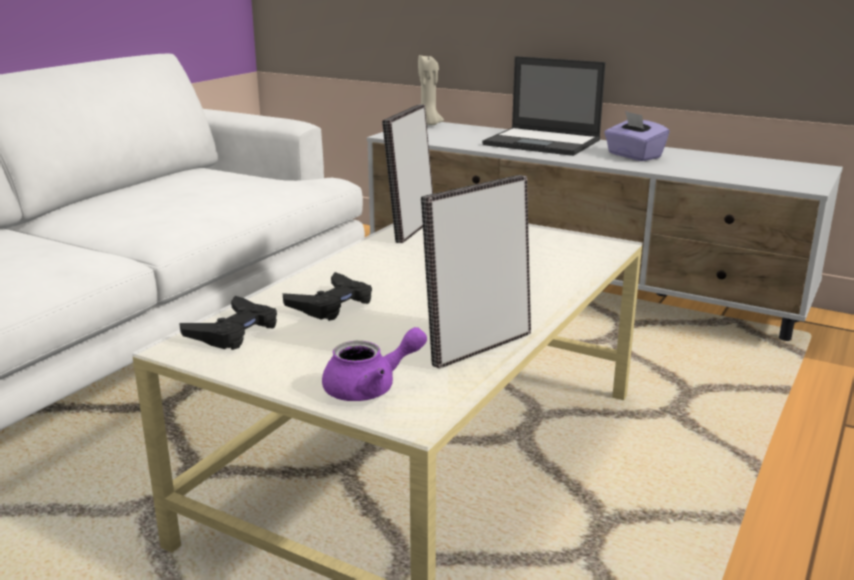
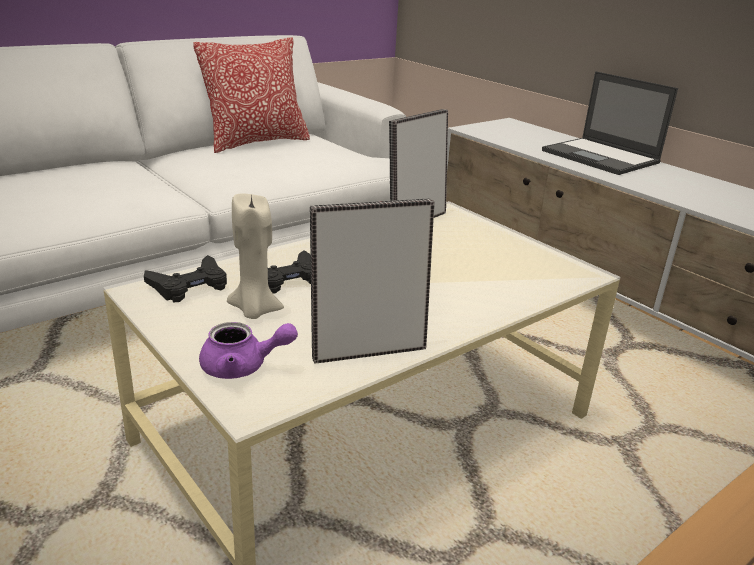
camera: 20 degrees right, 5 degrees up
(151, 184) = (256, 142): none -> pillow
(428, 124) = (511, 123): beige candle -> beige candle (254, 311)
(633, 156) = (679, 185): purple tissue box -> none

